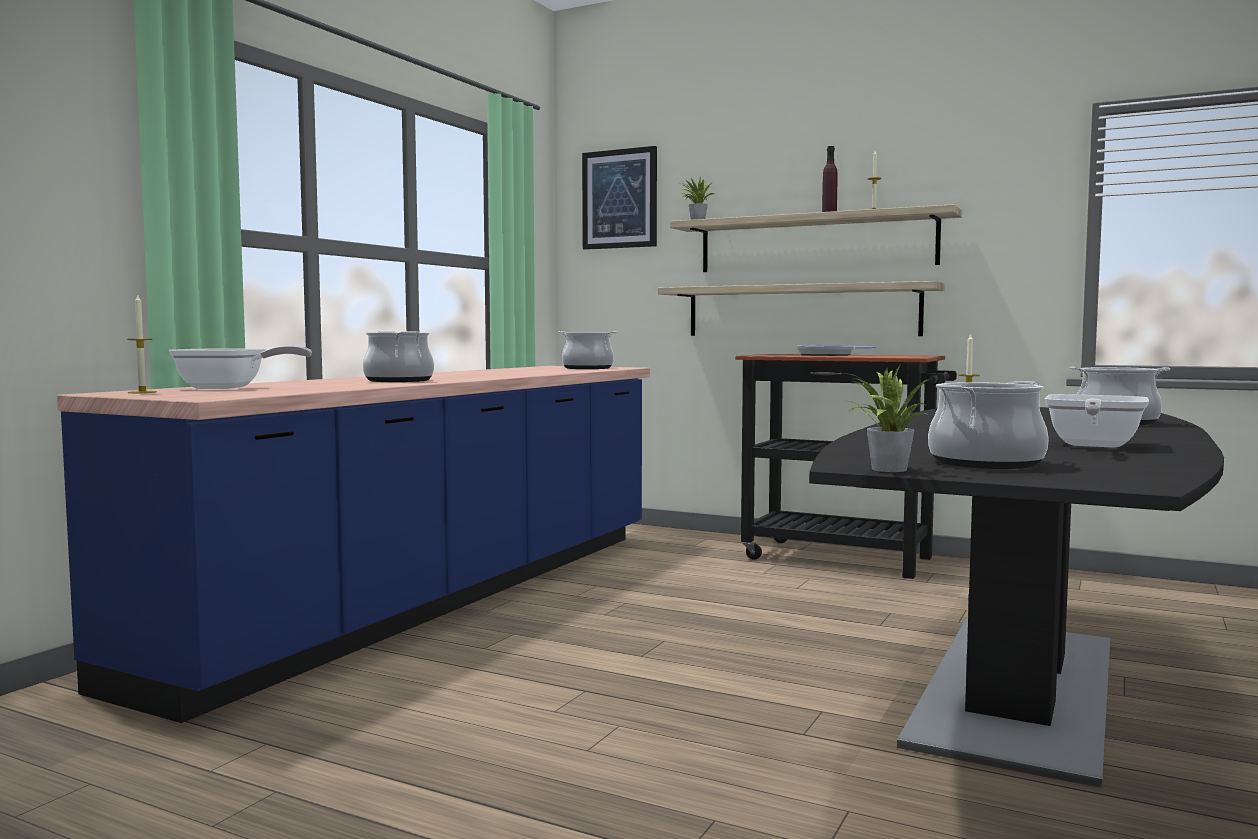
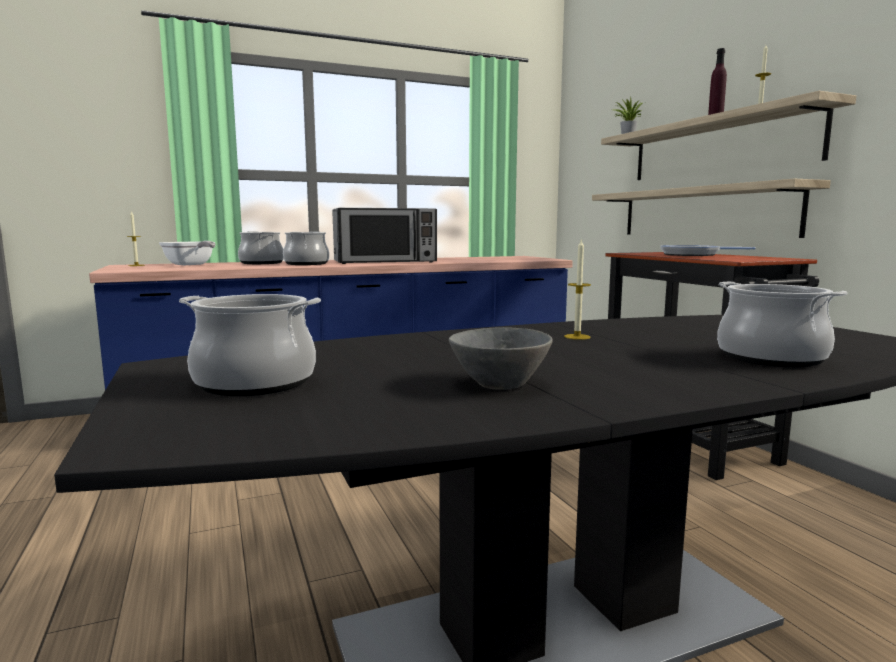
camera: 40 degrees right, 5 degrees up
(475, 375) = (385, 262): none -> microwave
(587, 368) = (517, 259): cooking pot -> cooking pot (261, 263)
(620, 199) = (592, 124): picture -> none
(884, 469) = (149, 373): potted plant -> none
(1092, 446) = (497, 383): frying pan -> grey bowl

